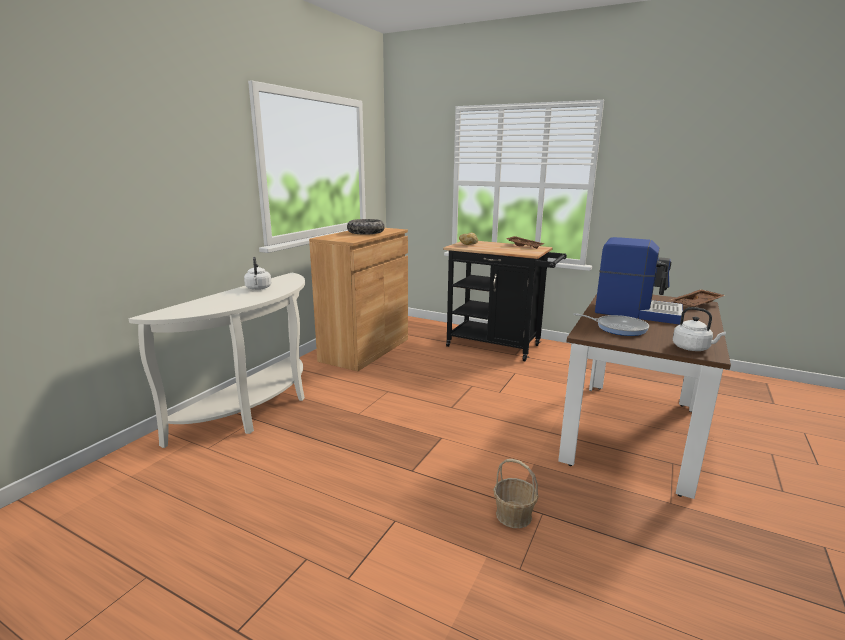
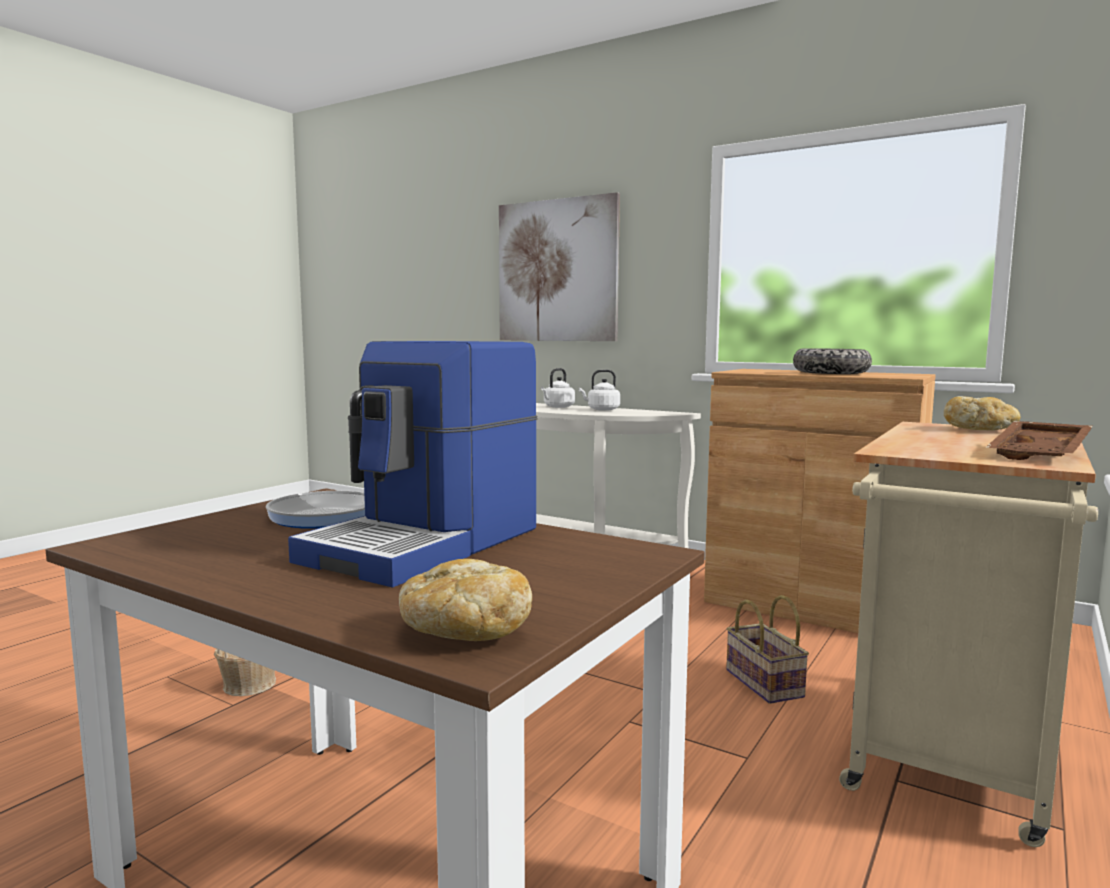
camera: 95 degrees right, 10 degrees down
(135, 170) = (557, 271): none -> picture
(454, 366) = (761, 683): none -> basket
(499, 346) = (950, 760): black cart -> beige cart
(692, 348) = (152, 540): white kettle -> white kettle (557, 407)
(696, 304) = (462, 633): brown tray -> bread

